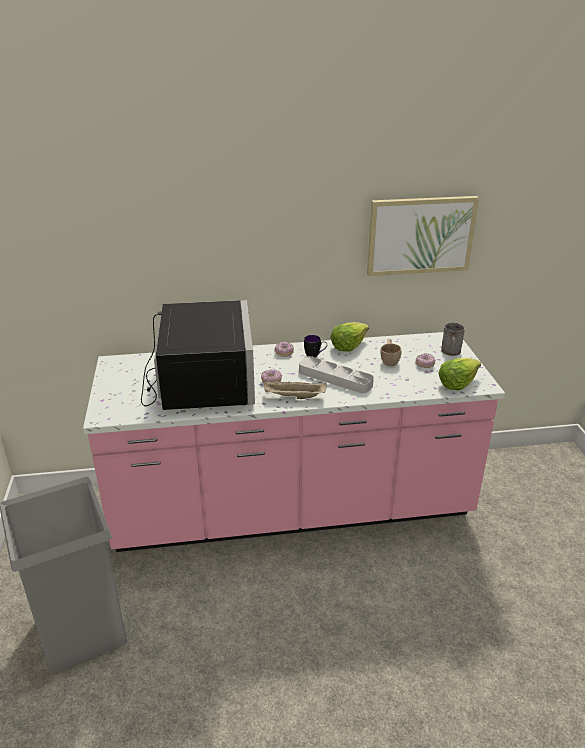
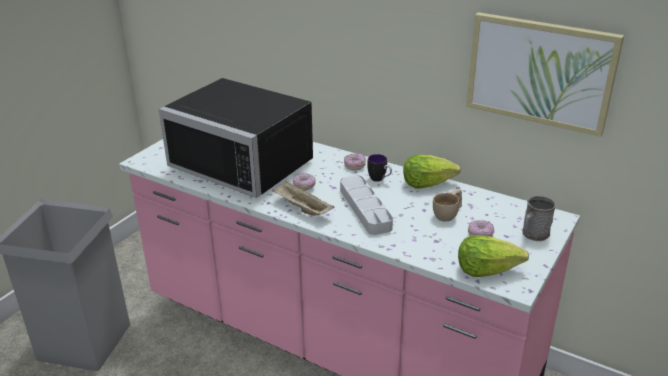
camera: 40 degrees right, 0 degrees up
(199, 381) = (248, 161): black microwave -> black microwave turned 90 degrees clockwise

